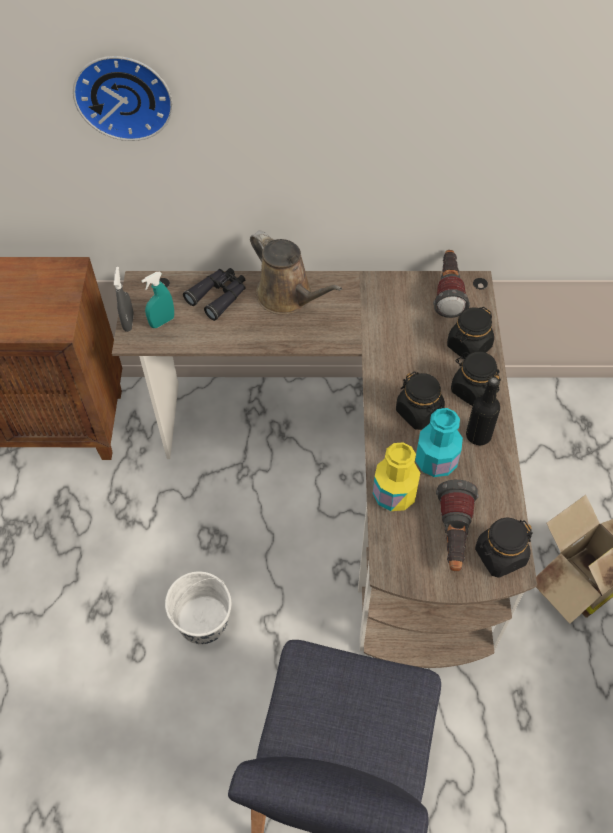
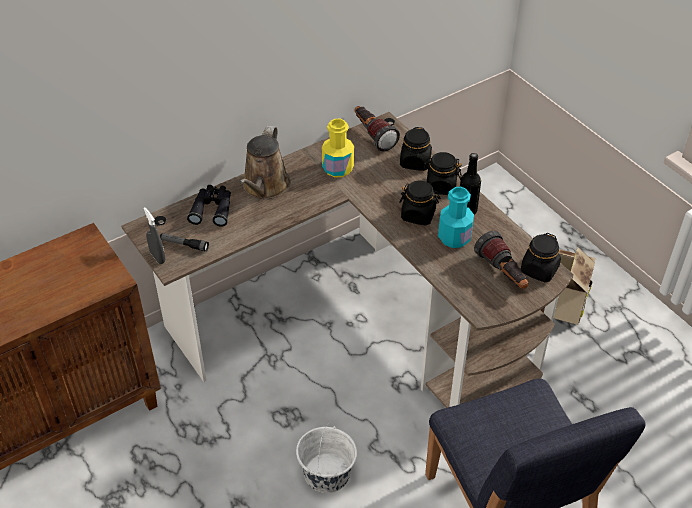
camera: 35 degrees left, 10 degrees down
(124, 94) = (115, 62): wall clock -> none
(162, 322) = (184, 245): turquoise spray bottle -> flashlight
(288, 297) = (264, 187): brown watering can -> brown watering can turned 90 degrees clockwise
(394, 494) = (445, 270): yellow bottle -> yellow bottle (338, 168)

